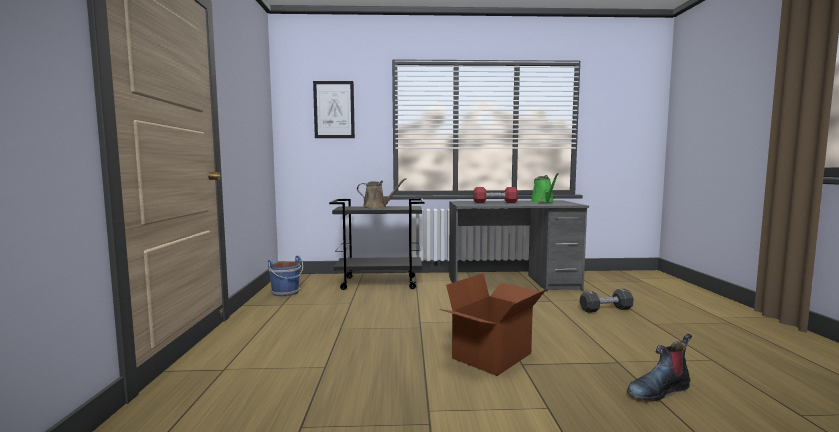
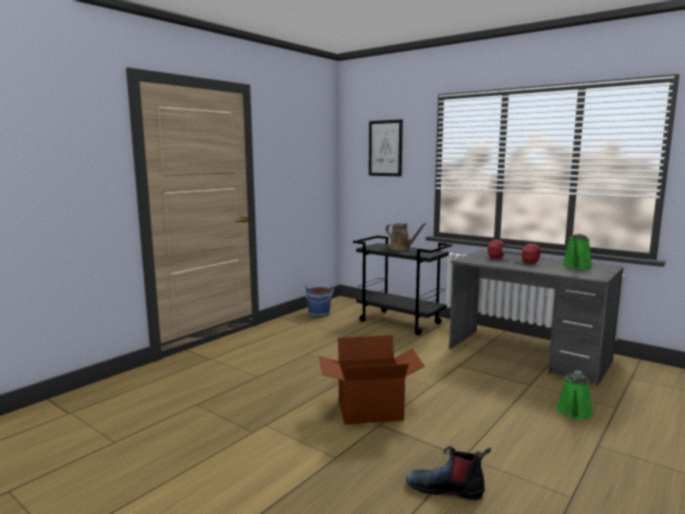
camera: 40 degrees right, 5 degrees up
(605, 309) = (574, 412): black dumbbell -> green watering can

